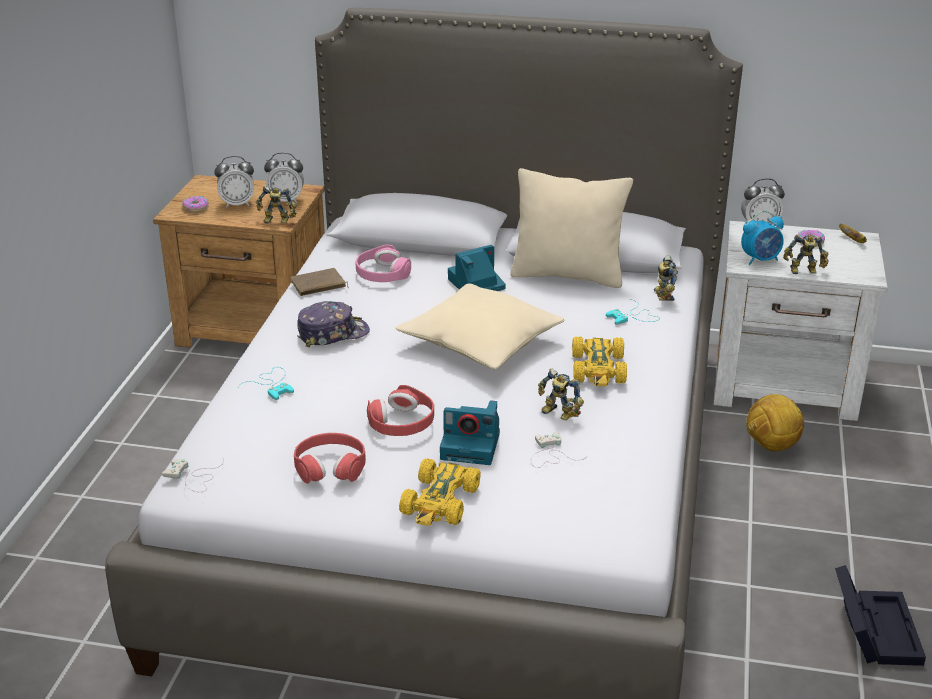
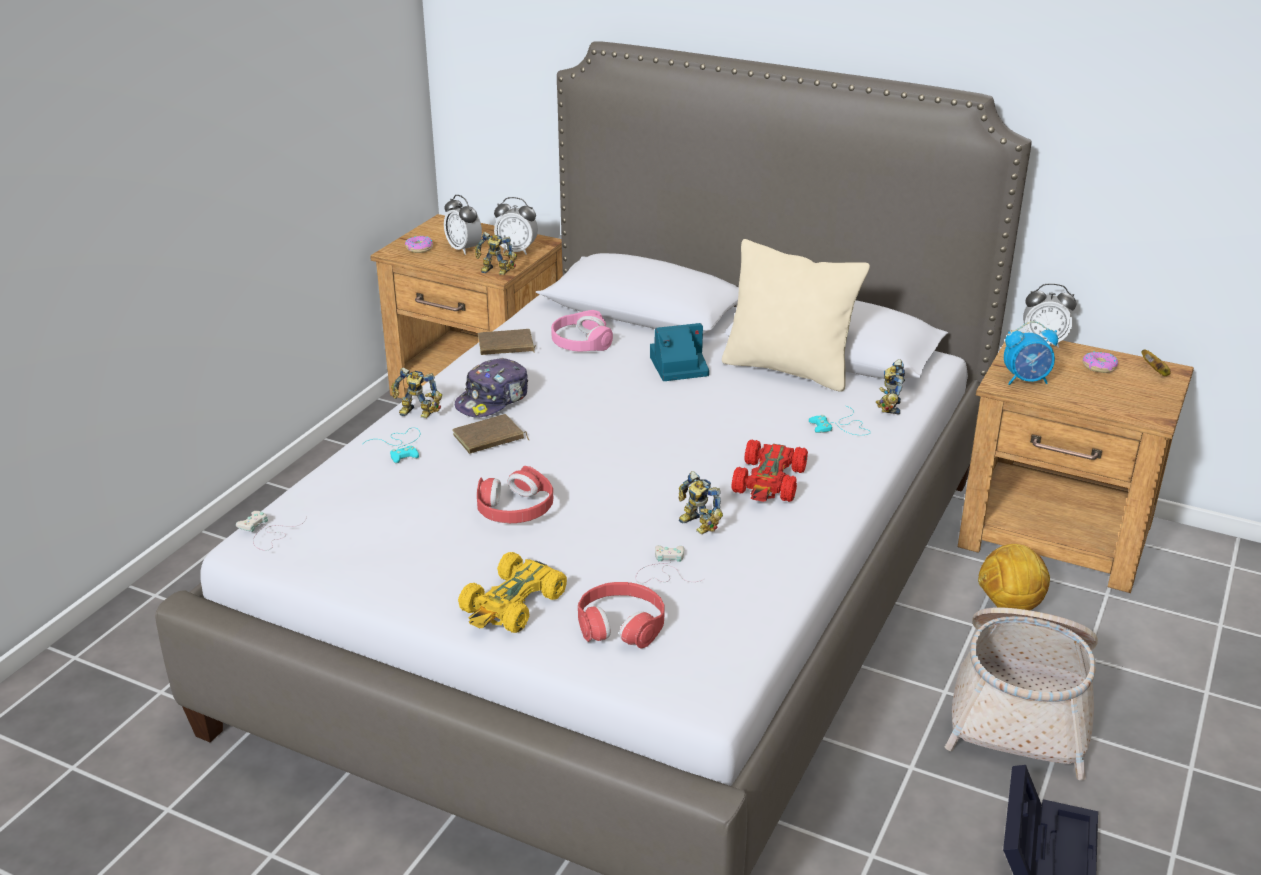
camera: 15 degrees right, 0 degrees up
(237, 204) = (464, 249): alarm clock -> alarm clock turned 45 degrees clockwise
(330, 467) = (413, 545): red headphones -> red headphones (621, 624)
(332, 333) = (493, 400): cap -> cap turned 135 degrees clockwise
(347, 367) = (489, 439): none -> brown book
(472, 446) = (580, 546): camera -> none
(480, 343) = (649, 433): beige pillow -> none
(598, 369) = (769, 482): yellow toy car -> red toy car
(786, 384) = (1058, 536): white nightstand -> brown nightstand
(804, 271) = (1074, 400): toy robot -> toy robot (417, 414)
(812, 522) = (1022, 705): none -> basket

